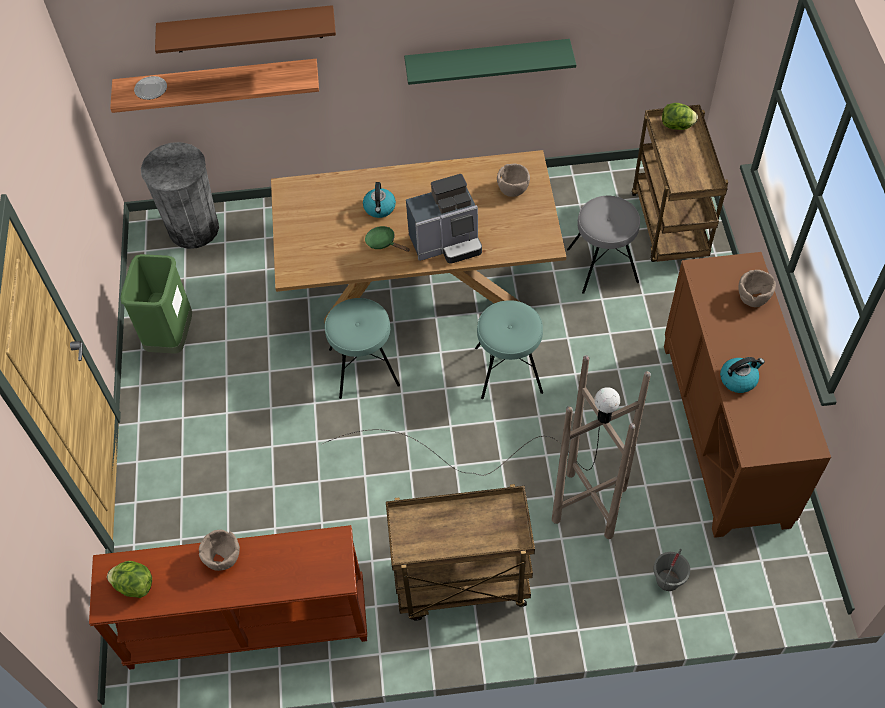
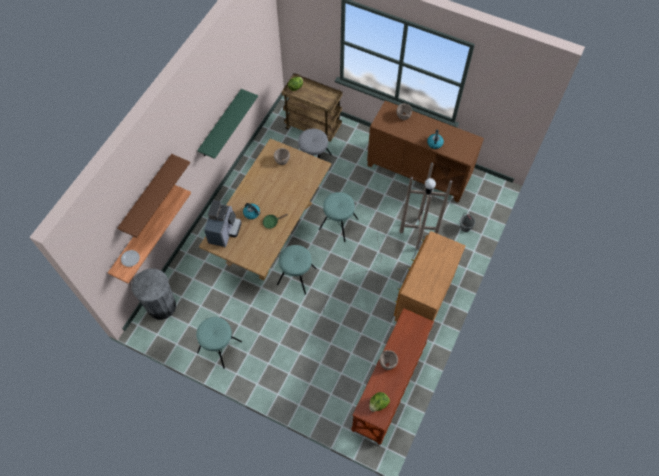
camera: 60 degrees left, 5 degrees up
(171, 338) = (219, 347): green trash can -> turquoise stool
(447, 243) = (291, 199): coffee machine -> coffee machine (224, 231)
(461, 584) = (422, 297): brown cart -> brown dresser

